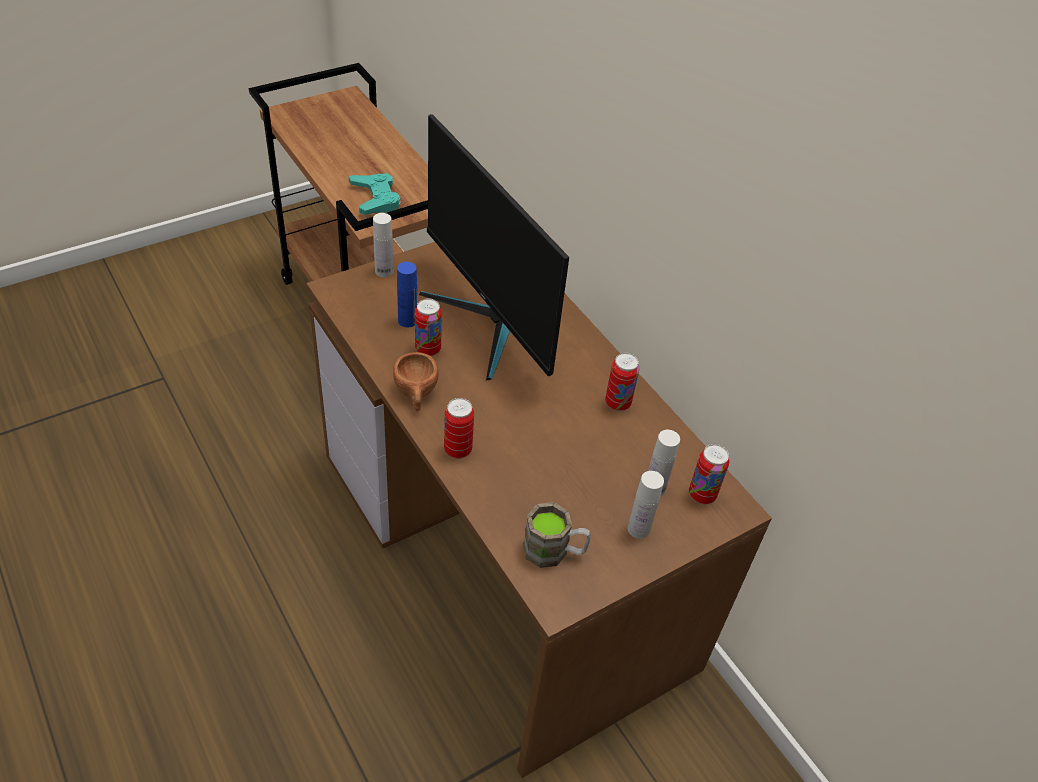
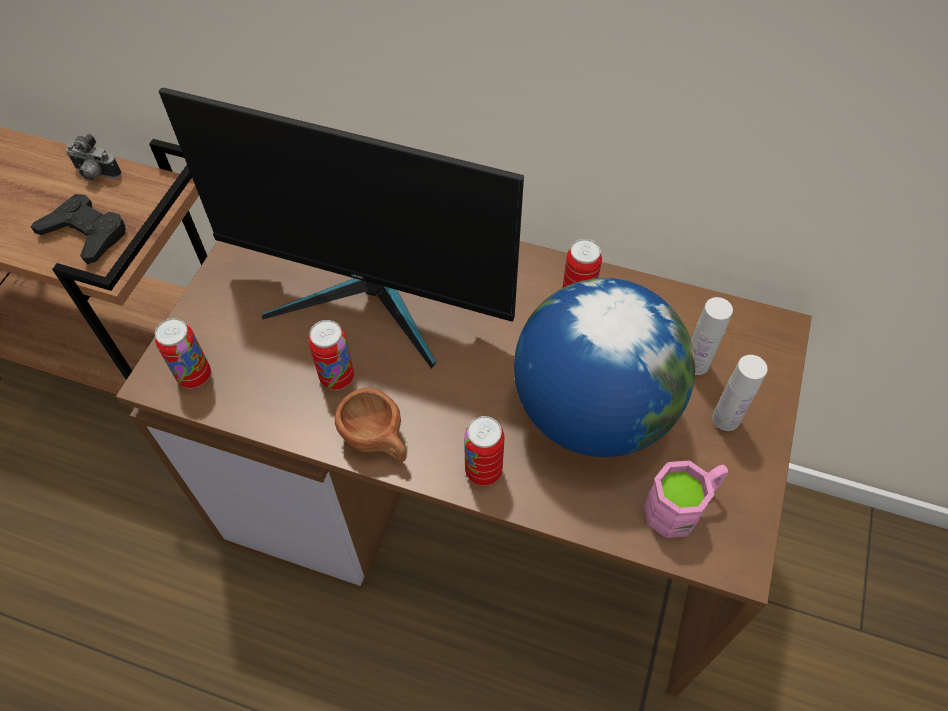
camera: 35 degrees left, 10 degrees up
(375, 198) = (86, 233): turquoise game controller -> black game controller
(384, 271) = (194, 317): white bottle -> none
(407, 320) = (281, 359): blue bottle -> none
(411, 171) = (95, 174): none -> camera
(554, 551) = (681, 506): brown mug -> pink mug
(557, 465) = (592, 410): none -> globe
(702, 495) = (739, 338): can -> can (194, 376)

